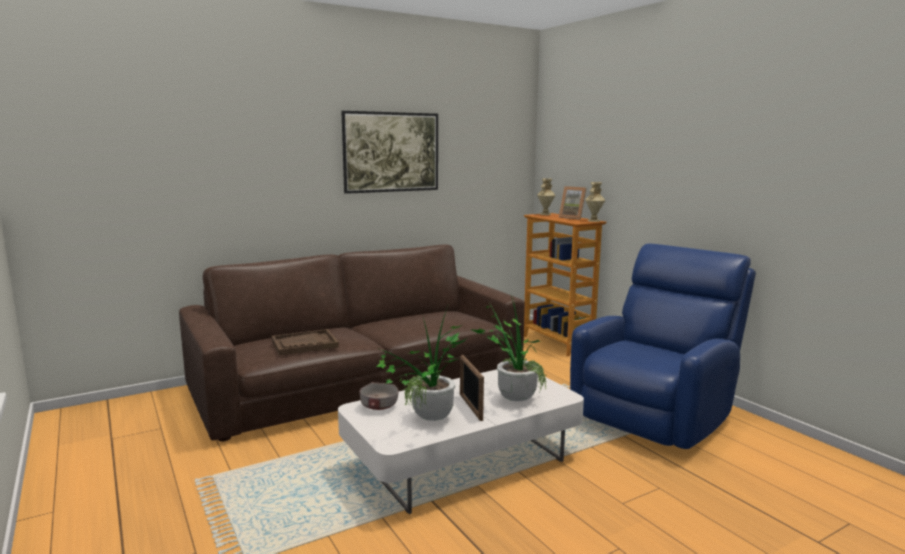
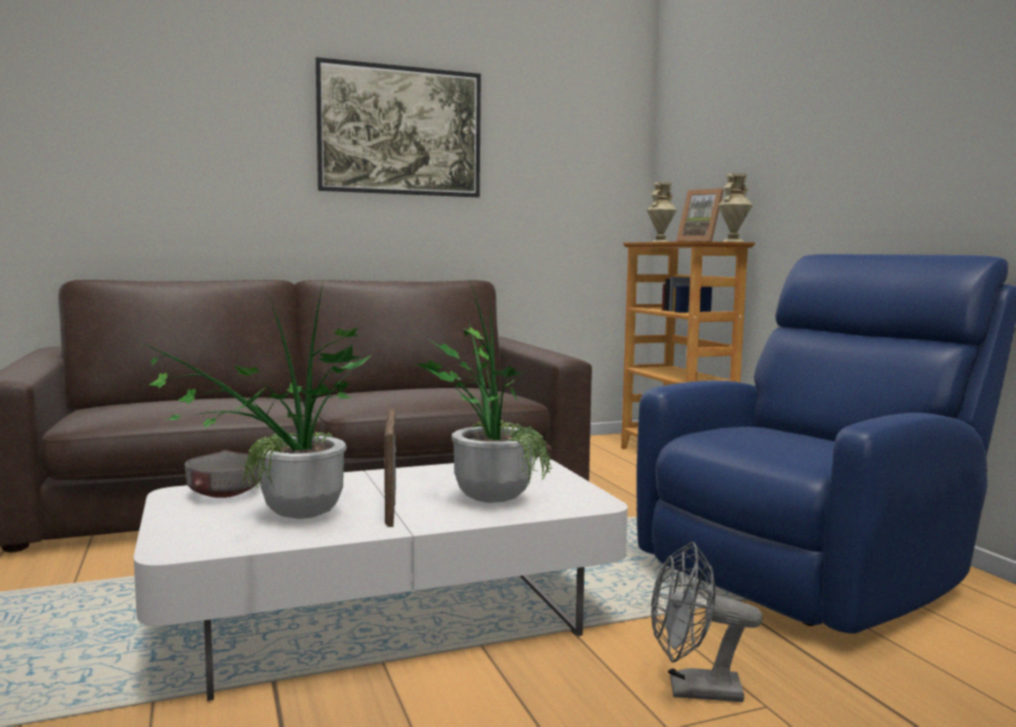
camera: 10 degrees right, 5 degrees down
(304, 344) = (183, 403): brown tray -> none
(625, 483) = (693, 690): none -> grey fan

